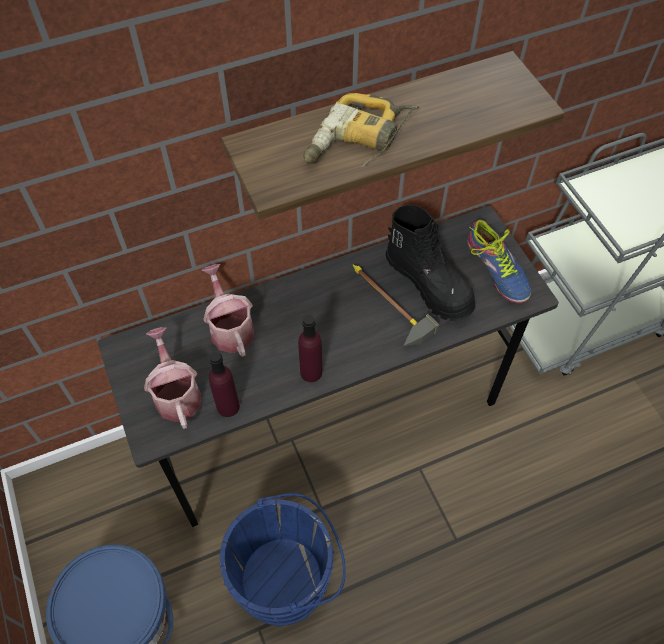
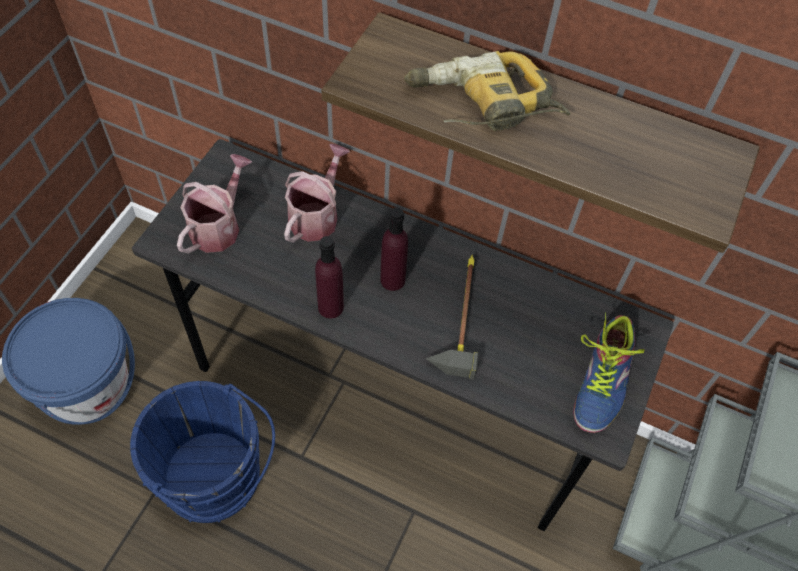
camera: 45 degrees right, 0 degrees up
(228, 406) = (240, 271): purple bottle -> purple bottle (392, 280)
(429, 284) = (521, 334): black boot -> none

